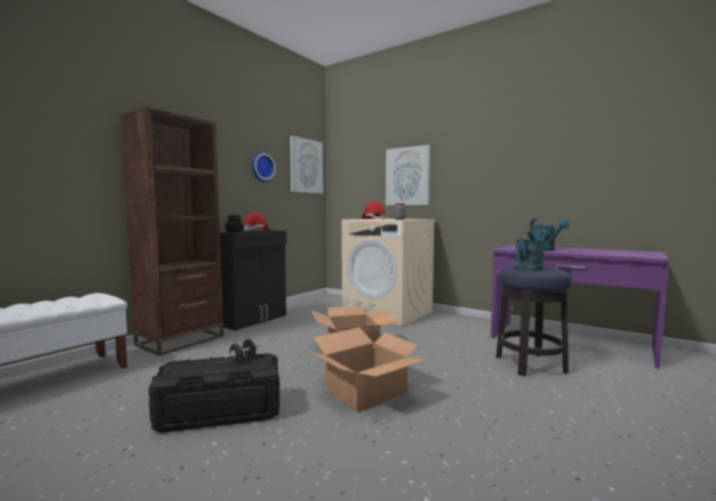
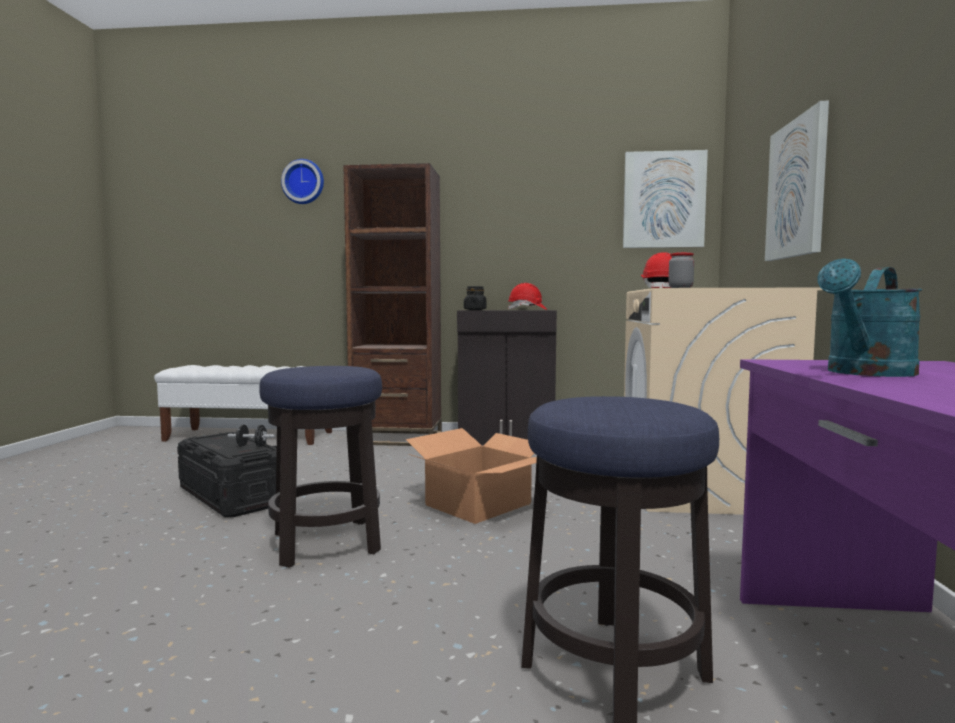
camera: 60 degrees right, 0 degrees up
(261, 167) = (560, 213): wall clock -> wall clock (304, 182)
(366, 392) = (326, 543): cardboard box -> stool
(530, 268) = (622, 402): turquoise watering can -> none

